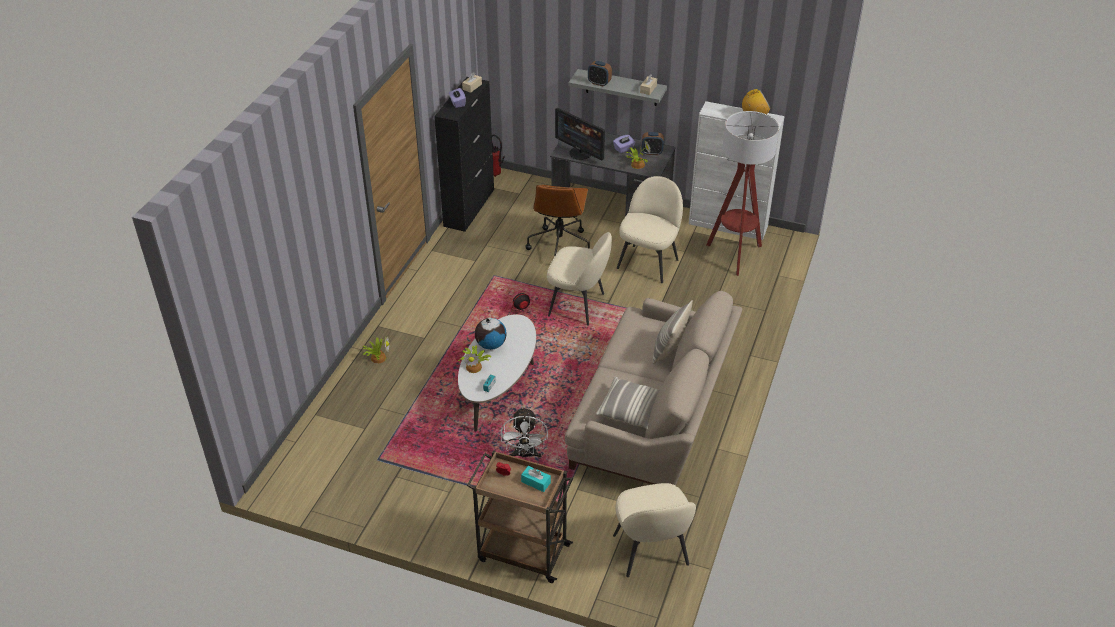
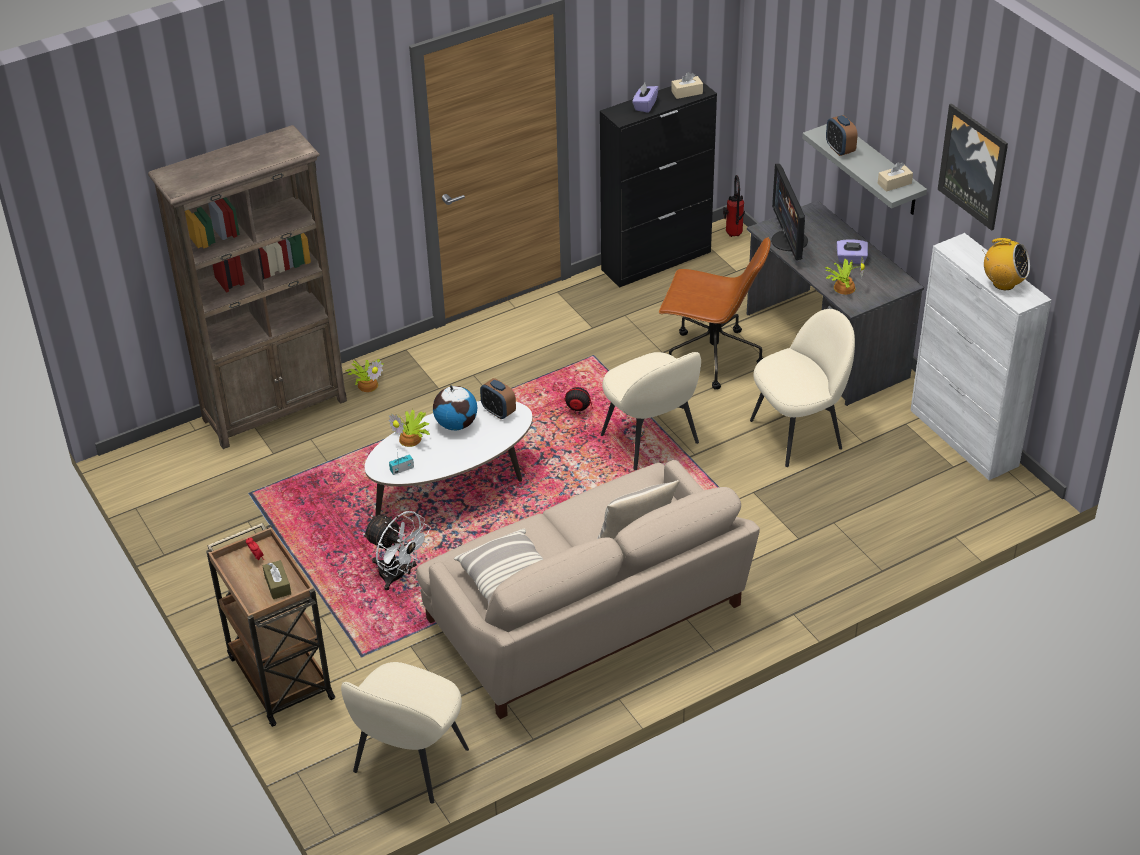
camera: 40 degrees right, 0 degrees up
(335, 402) = (276, 409): none -> brown bookcase
(525, 455) = (398, 576): white fan -> white fan turned 90 degrees counterclockwise
(536, 482) = (277, 585): turquoise tissue box -> brown tissue box
(559, 245) = (712, 357): brown office chair -> brown office chair turned 120 degrees counterclockwise
(652, 152) = (882, 280): alarm clock -> alarm clock (498, 412)
(707, 57) = (974, 166): none -> picture
(735, 255) = (926, 480): floor lamp -> none

